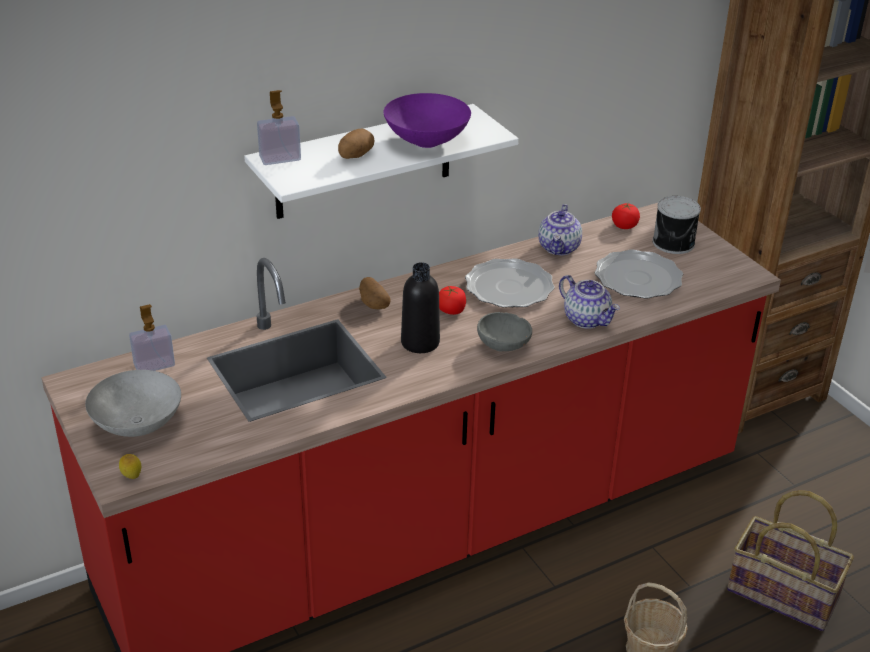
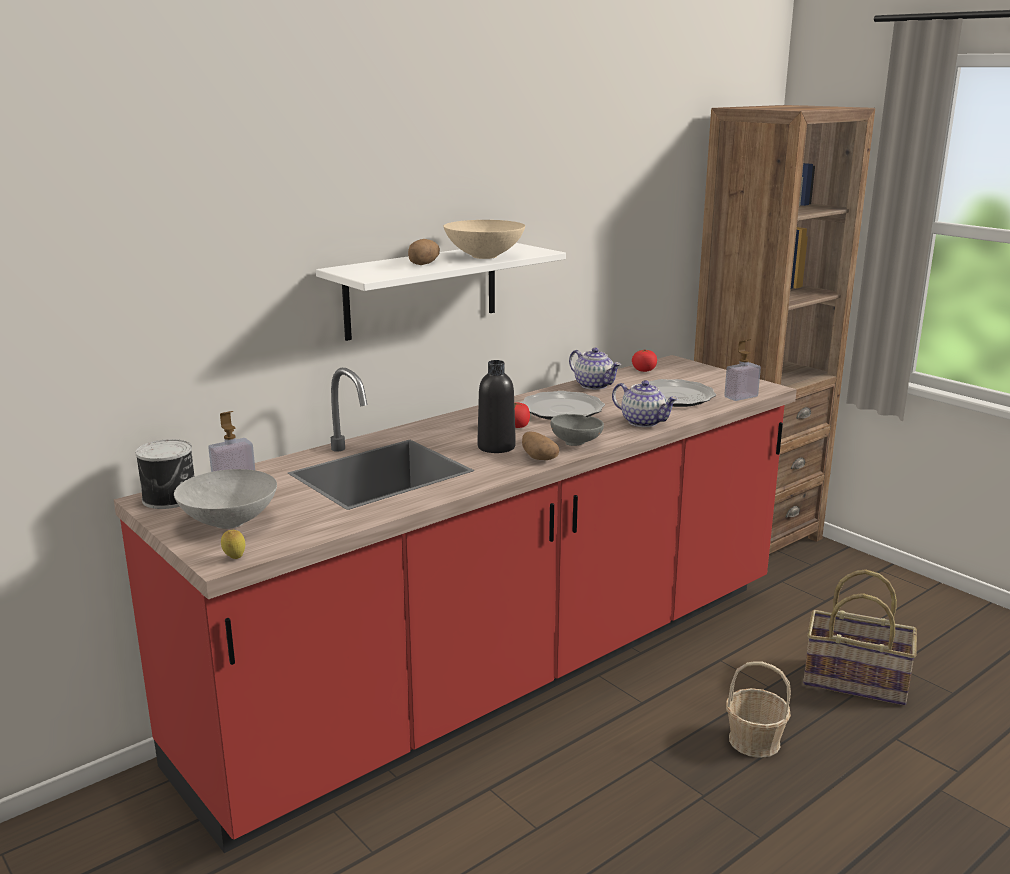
camera: 10 degrees left, 15 degrees down
(280, 158) = (351, 268): soap dispenser -> soap dispenser (741, 397)
(373, 303) = (439, 428): potato -> potato (538, 458)
(425, 141) = (483, 256): purple bowl -> beige bowl
(559, 248) = (594, 385): teapot -> teapot turned 45 degrees counterclockwise
(674, 243) = (693, 376): can -> can (171, 498)

